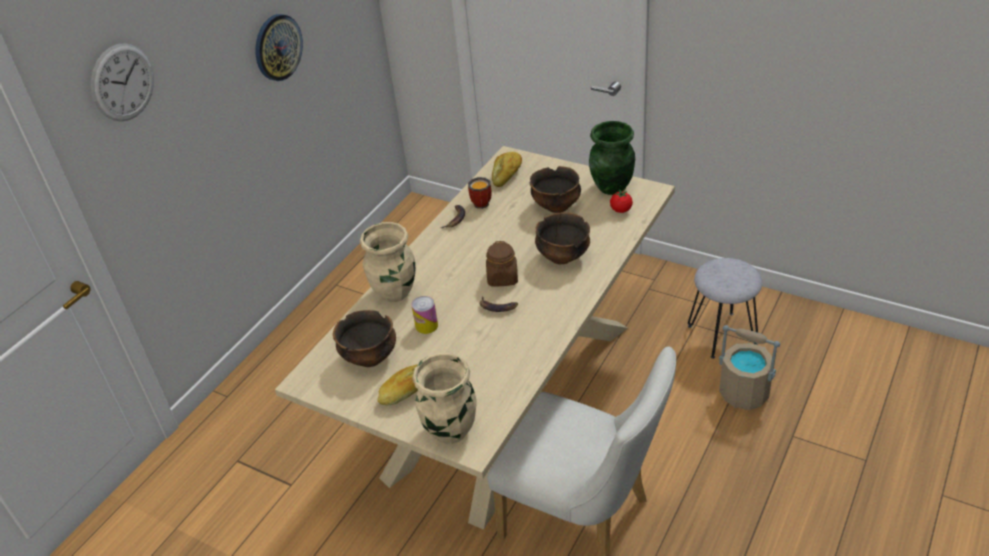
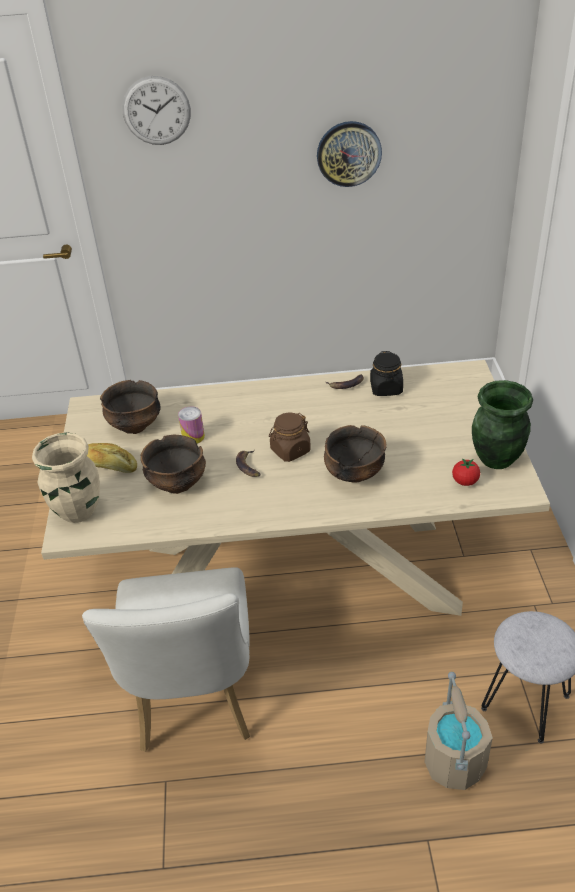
camera: 55 degrees right, 0 degrees up
(395, 292) = (221, 400): beige vase -> none
(483, 202) = (386, 388): mug -> black jar
(507, 174) = (442, 383): bread -> none
(556, 206) = (426, 435): bowl -> bowl (177, 483)

